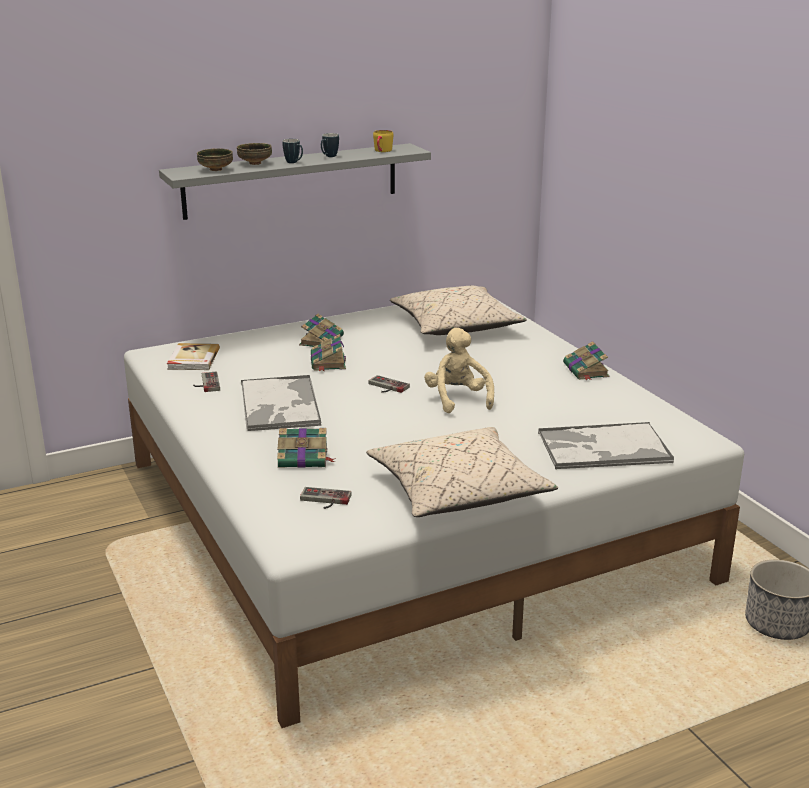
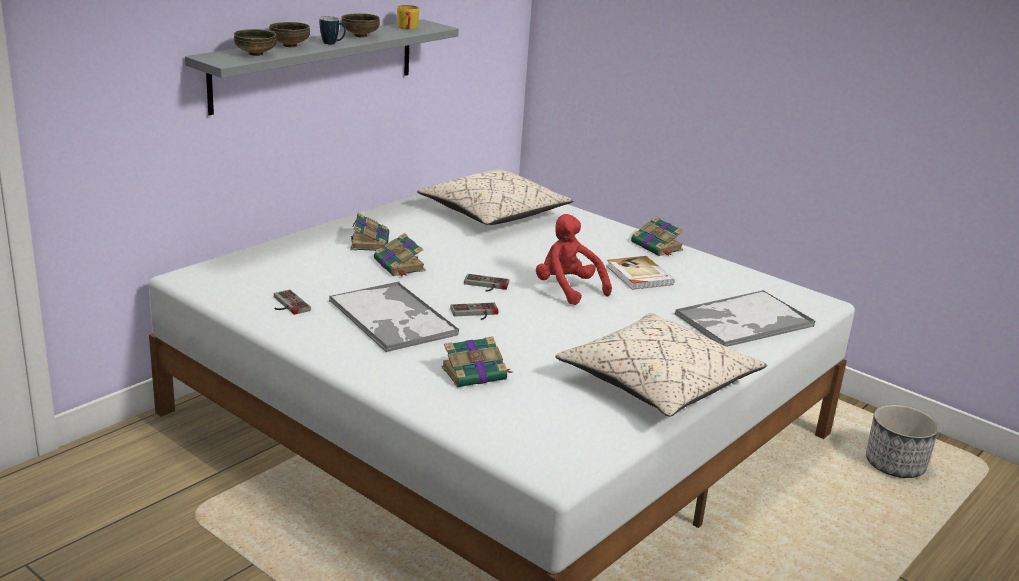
camera: 25 degrees left, 0 degrees up
(192, 359) = (244, 279): book -> book (639, 275)
(324, 500) = (539, 415): game controller -> game controller (475, 313)
(329, 156) = (360, 36): mug -> bowl
(458, 399) = (567, 289): beige plush toy -> red plush toy

